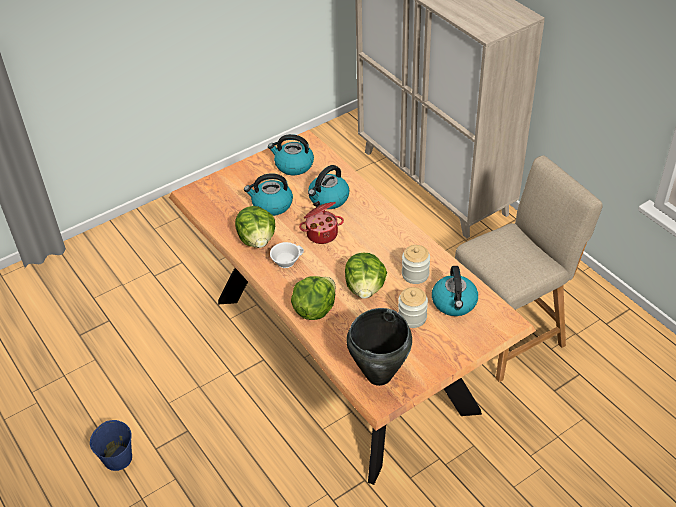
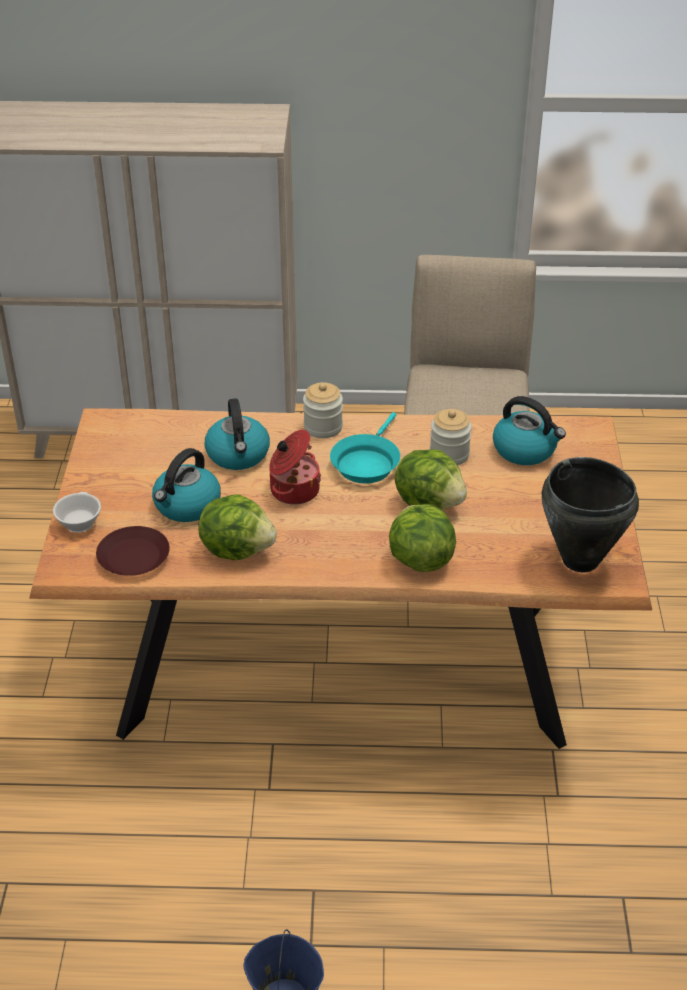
camera: 55 degrees left, 5 degrees down
(218, 210) = (133, 558): none -> brown plate
(286, 260) = (306, 542): white cup -> white cup (78, 522)
(293, 165) = (136, 452): kettle -> none
(372, 247) = (366, 462): none -> turquoise frying pan
(412, 317) = (515, 490): jar -> jar (323, 427)

